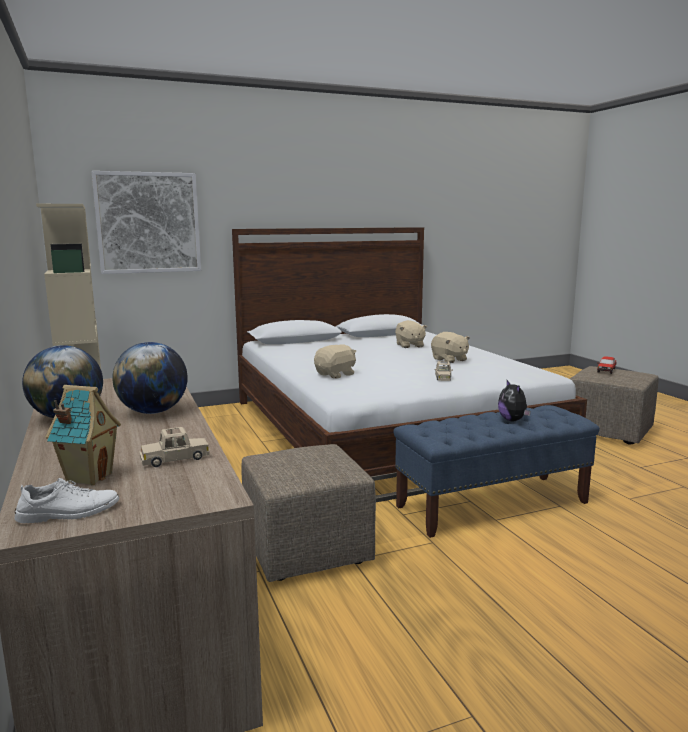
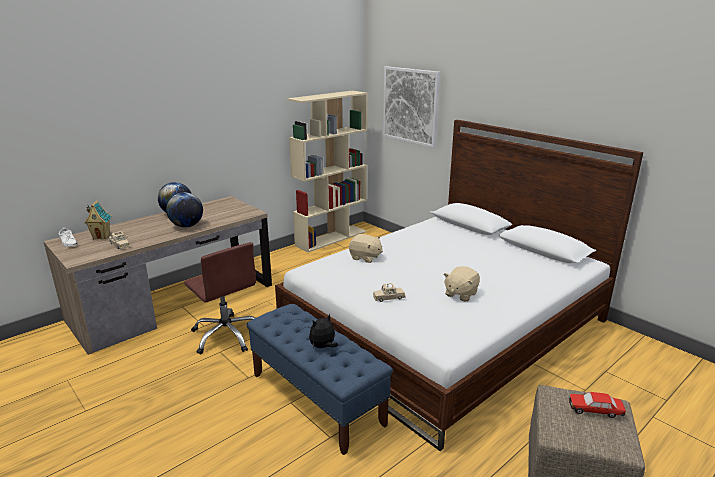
camera: 70 degrees right, 10 degrees up
(308, 551) = (227, 335): beige ottoman -> brown office chair
(409, 345) = (503, 269): beige plush toy -> none

